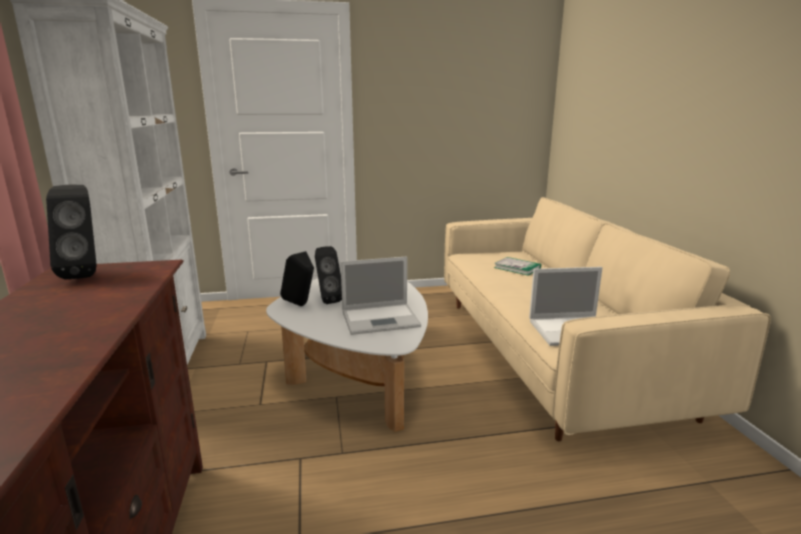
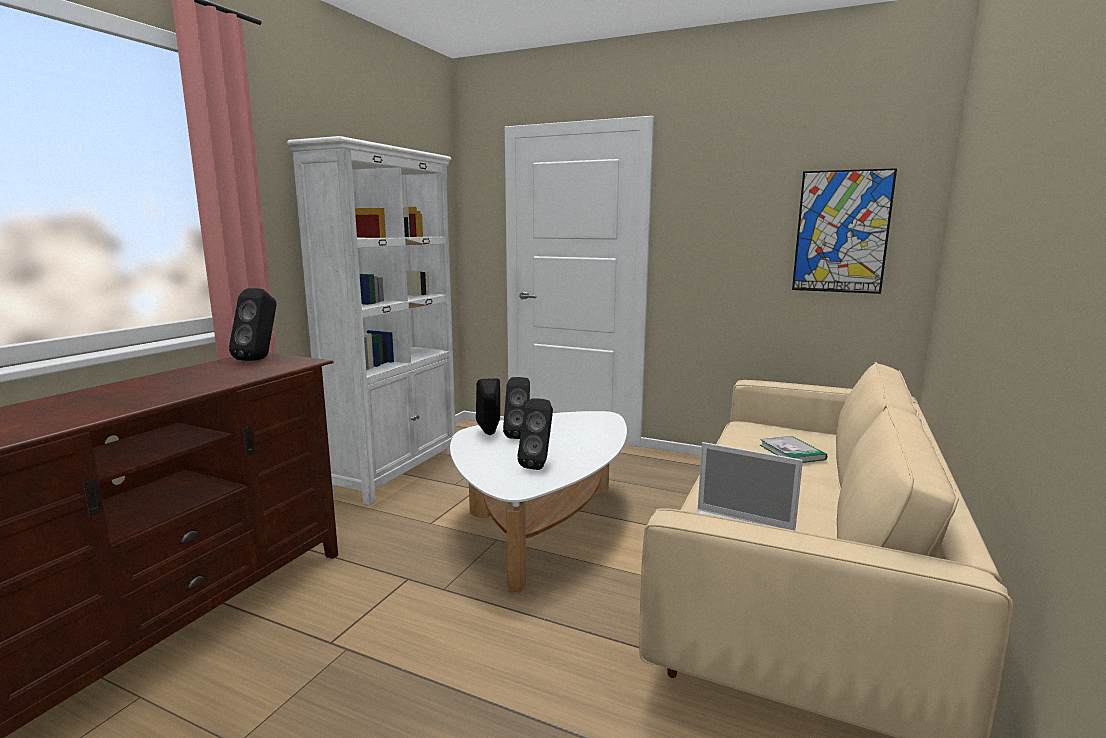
camera: 35 degrees right, 5 degrees down
(382, 319) = (539, 464): laptop -> black speaker
(496, 106) = (841, 232): none -> picture

